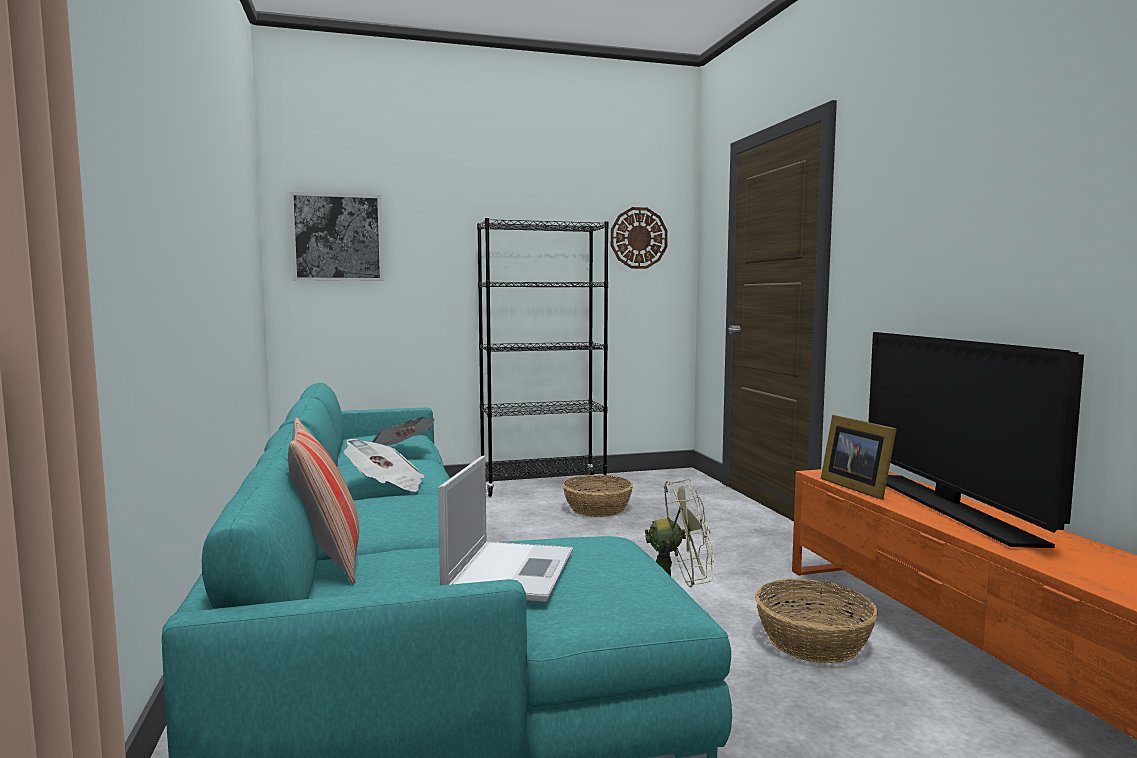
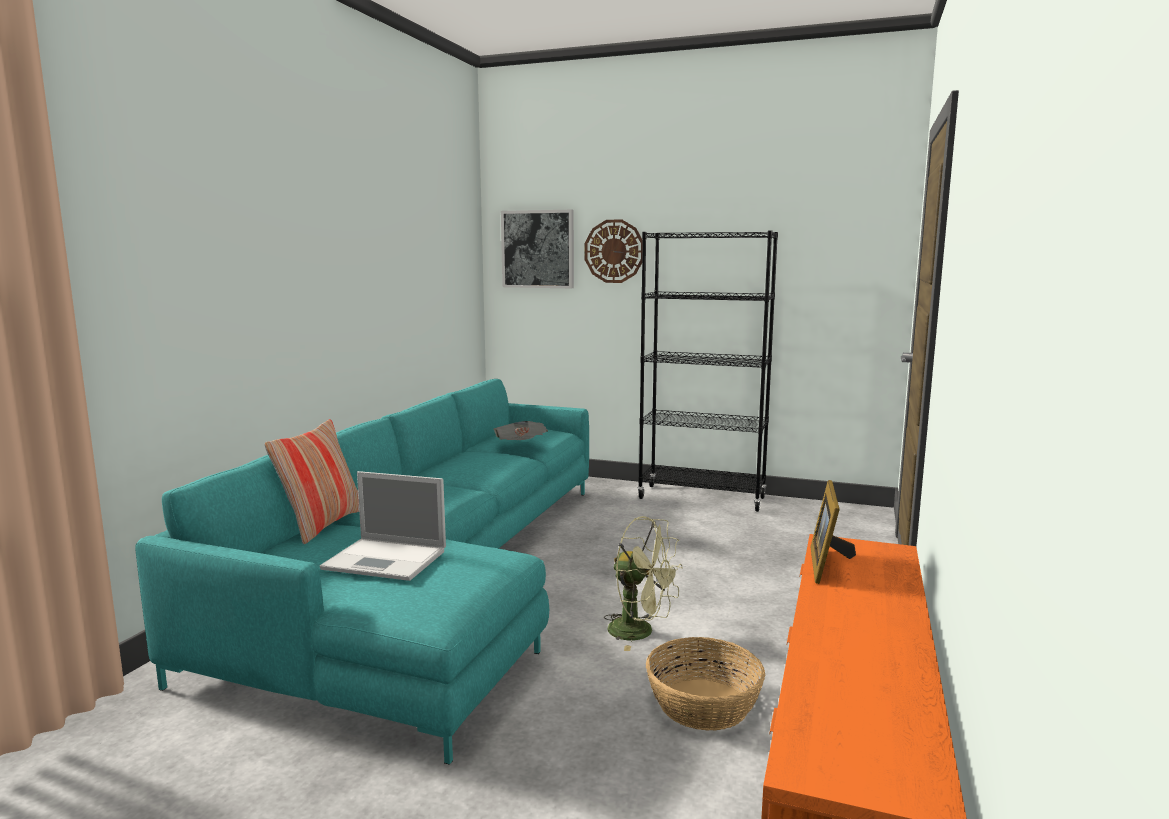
camera: 35 degrees right, 5 degrees up
(386, 486) = (452, 476): newspaper -> none
(511, 570) = (387, 560): laptop -> laptop turned 60 degrees clockwise
(597, 508) = (716, 531): basket -> none
(638, 238) = (838, 242): wall clock -> wall clock (614, 251)
(949, 508) = (868, 611): television -> none

